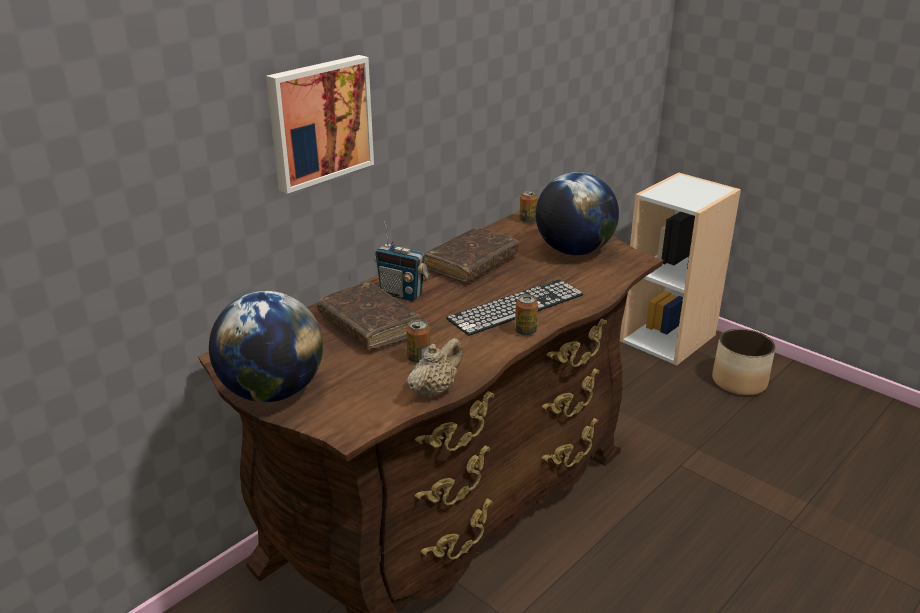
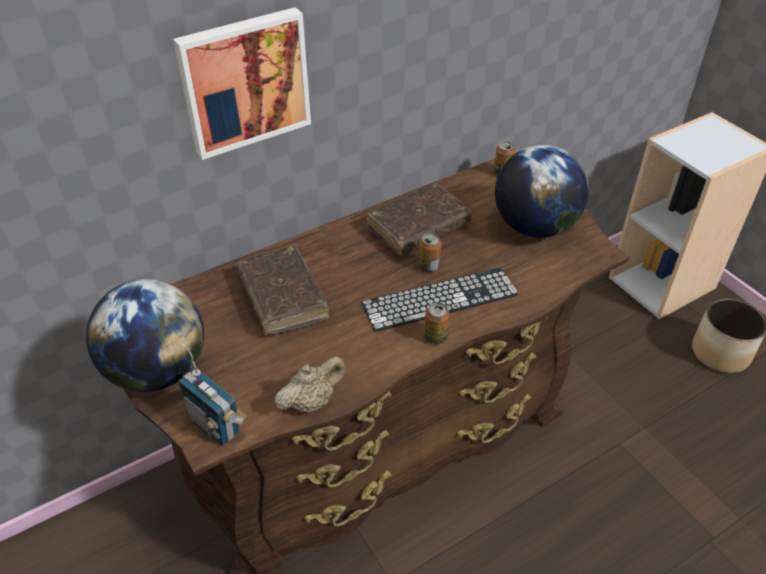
camera: 15 degrees right, 15 degrees up
(401, 294) = (330, 259): radio -> radio (216, 426)
(419, 358) = (312, 354): can -> can (429, 266)

